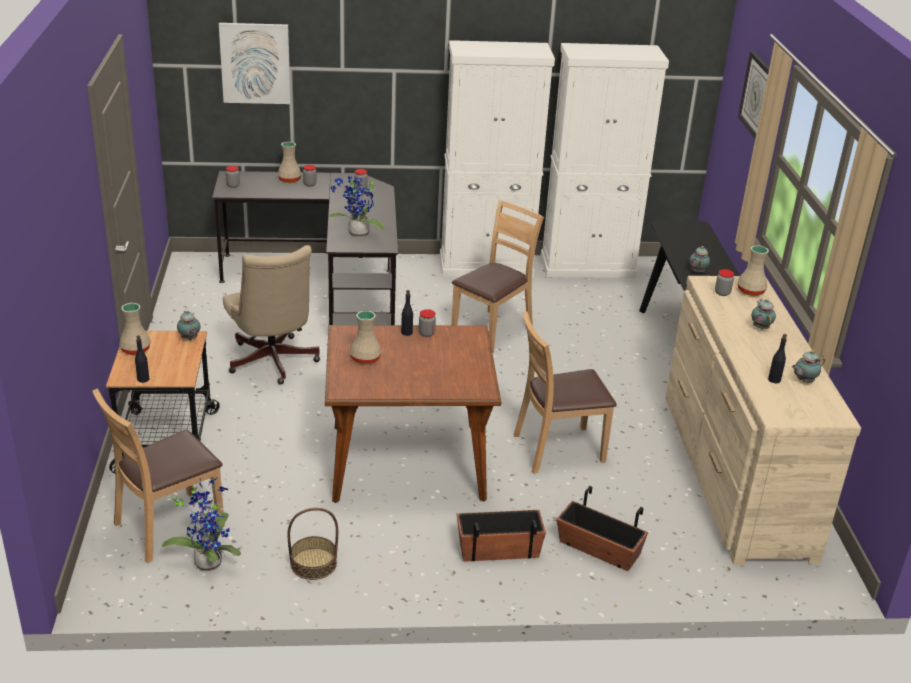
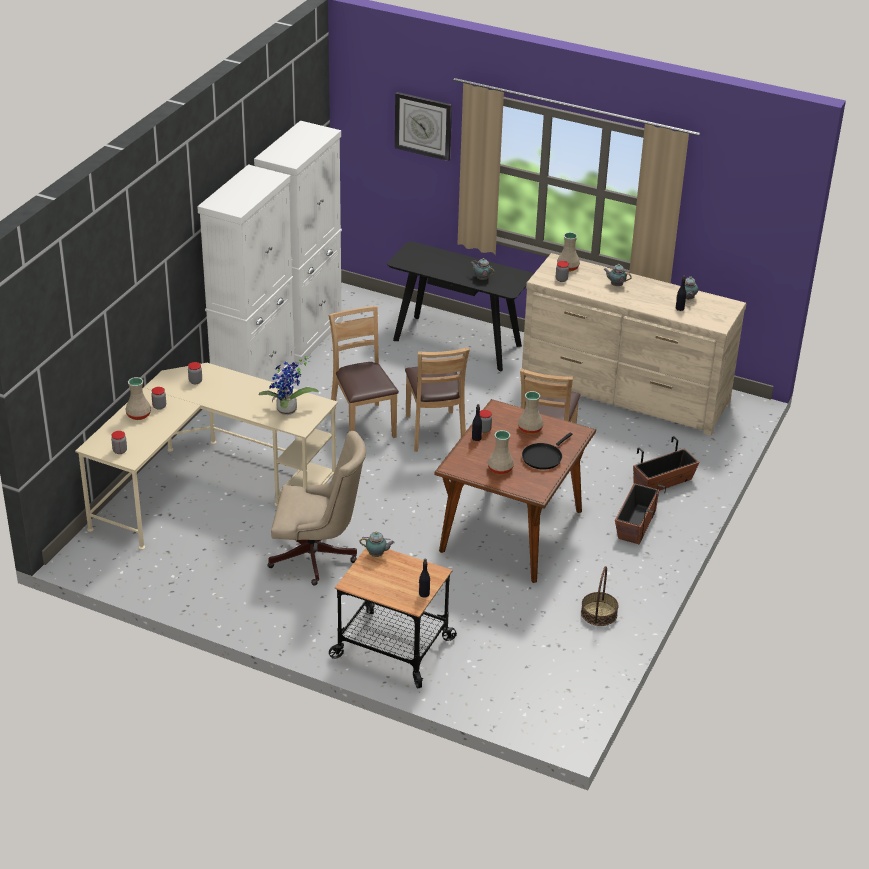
camera: 60 degrees left, 5 degrees up
(135, 350) = (374, 588): beige vase -> beige vase (530, 429)
(168, 526) = (509, 675): brown chair -> brown chair (434, 431)
(208, 561) = (564, 664): potted plant -> none
(255, 63) = (85, 325): picture -> none
(325, 286) = (208, 487): black desk -> beige desk
(412, 380) = (543, 457): none -> black frying pan

